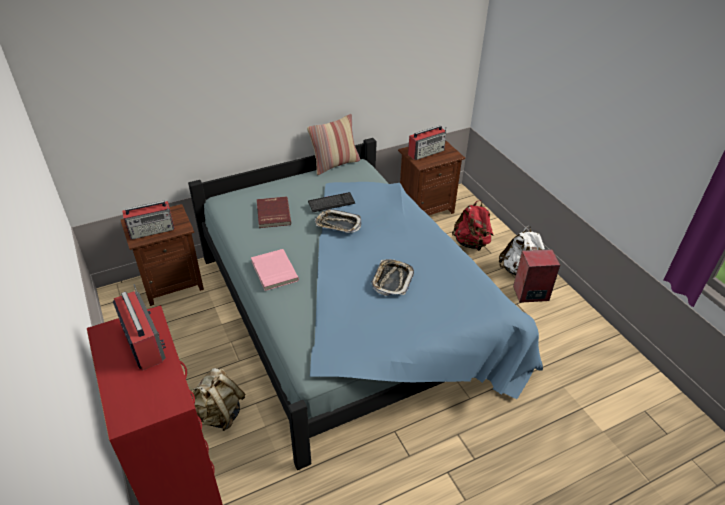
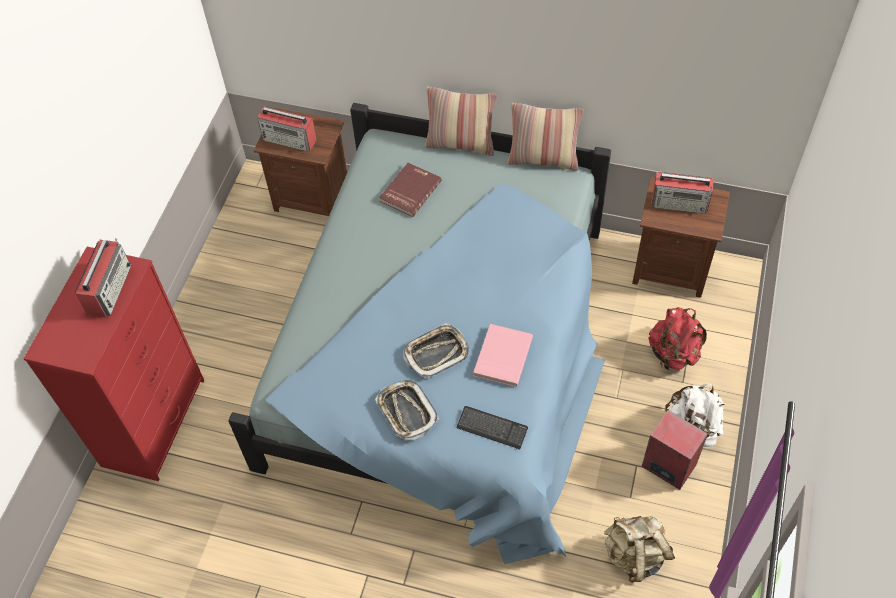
camera: 45 degrees right, 15 degrees up
(218, 414) = (236, 369): beige backpack -> beige backpack (635, 555)
(273, 271) = (343, 264): pink book -> pink book (501, 356)
(277, 179) = (461, 144): none -> pillow
(331, 203) = (477, 215): keyboard -> keyboard (492, 428)
(338, 224) = (456, 248): tray -> tray (406, 412)

